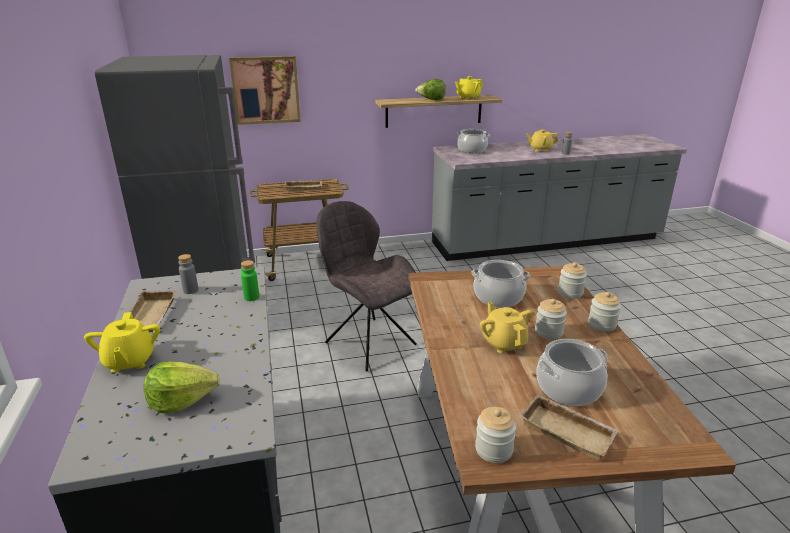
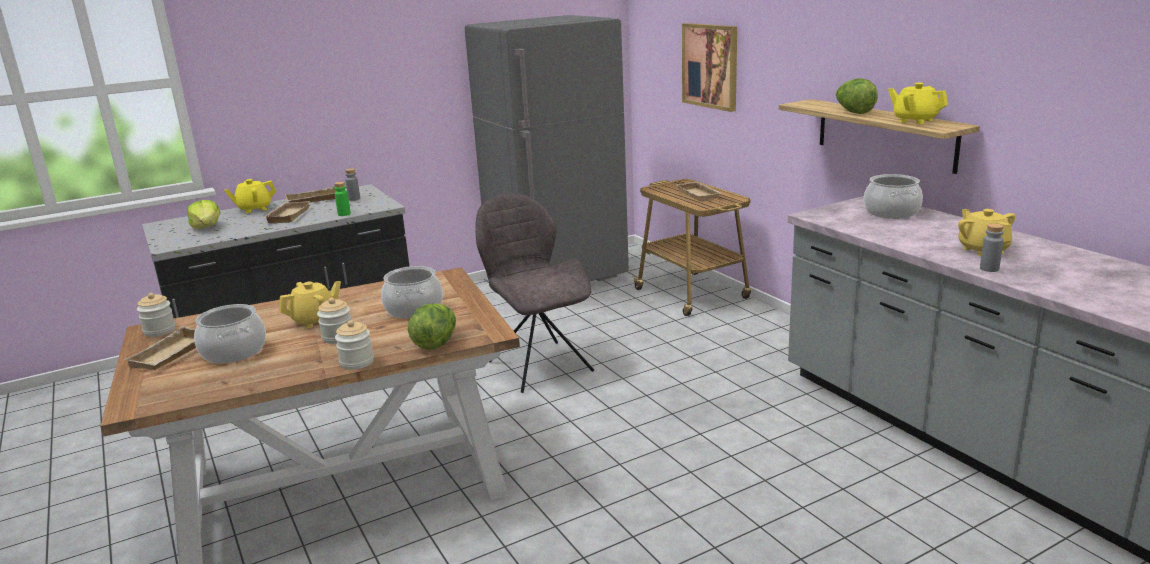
camera: 75 degrees right, 5 degrees down
(207, 334) = (287, 216): none -> beige tray
(368, 342) = (538, 365): grey chair -> grey chair turned 60 degrees counterclockwise
(570, 292) = (435, 343): jar -> lettuce

